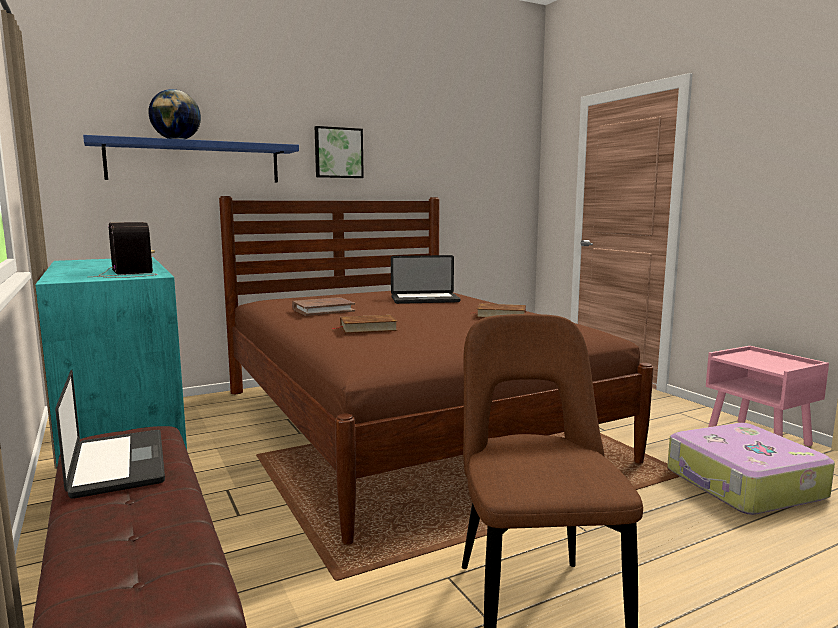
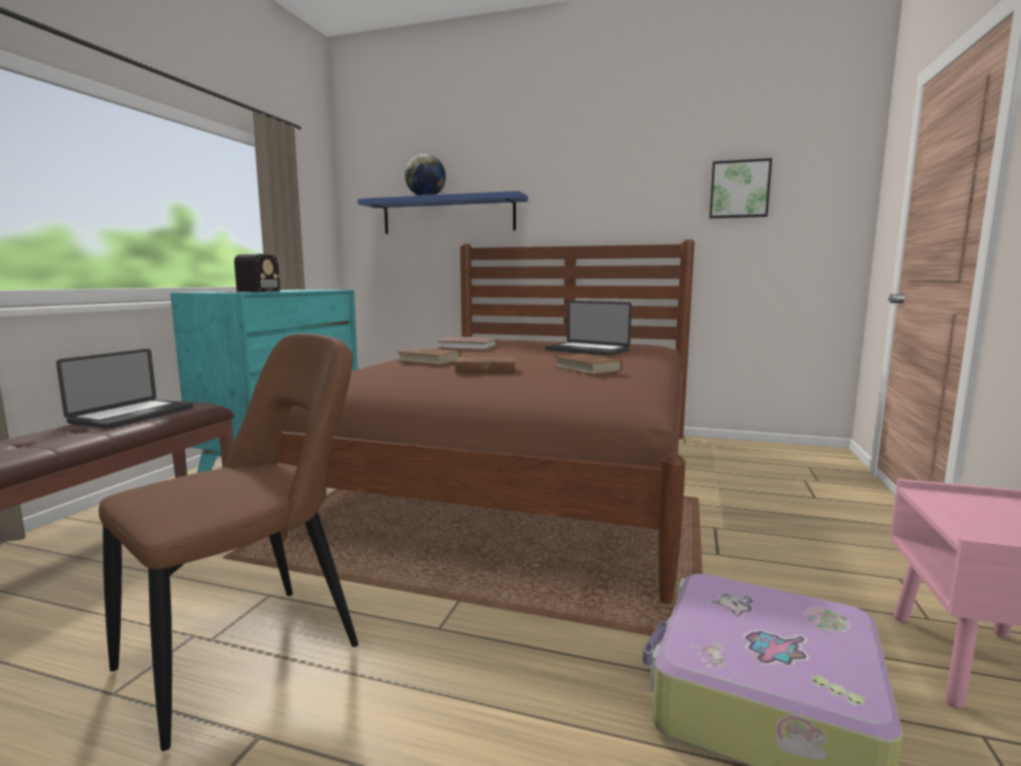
camera: 45 degrees right, 0 degrees up
(338, 153) = (578, 196): picture -> picture (739, 189)
(448, 328) = (486, 370): none -> brown book

